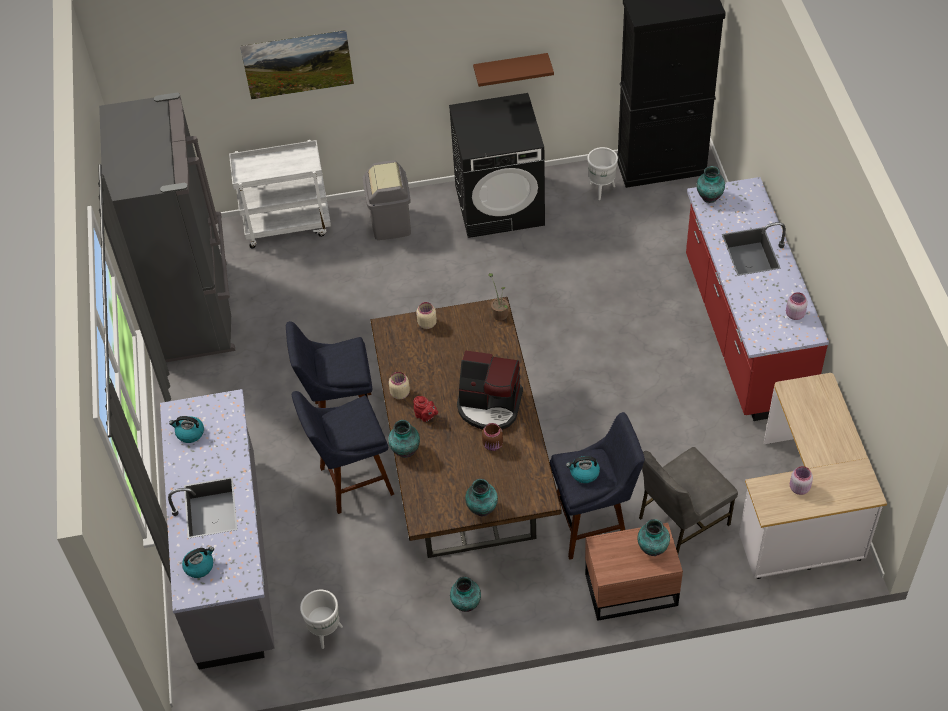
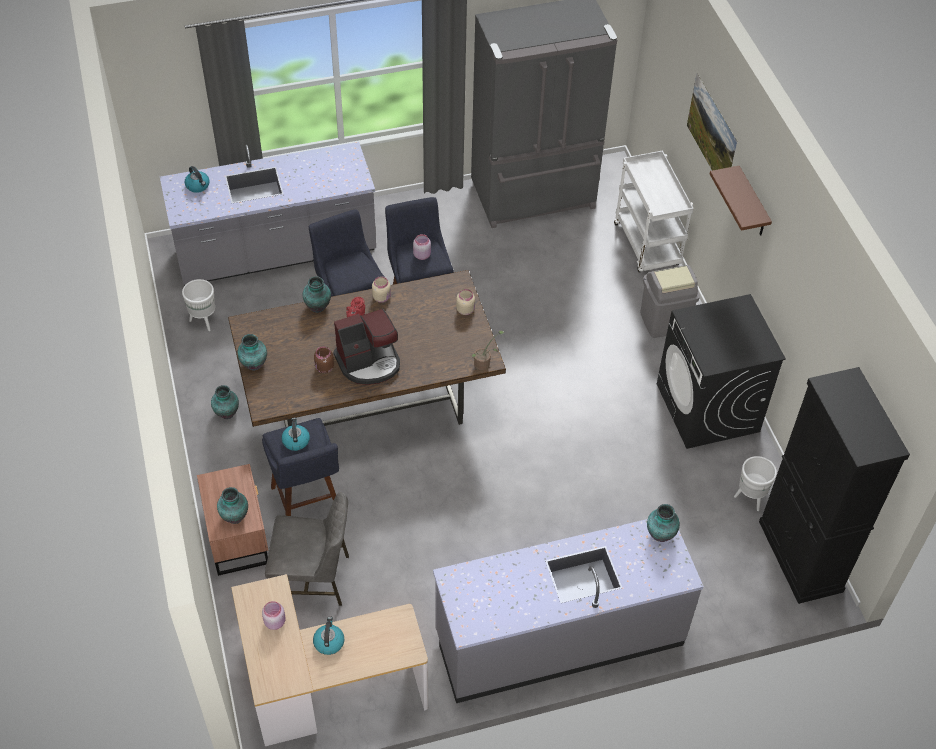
camera: 80 degrees right, 0 degrees up
(189, 433) = (327, 163): kettle -> kettle (329, 642)
(489, 406) = (369, 362): coffee machine -> coffee machine turned 120 degrees counterclockwise
(510, 69) = (789, 323): brown shelf -> brown shelf (752, 204)
(681, 521) = (313, 578): grey chair -> grey chair turned 135 degrees clockwise
(743, 333) = (558, 638): red counter -> grey counter
(794, 314) = (493, 614): pink jar -> pink jar (422, 255)

